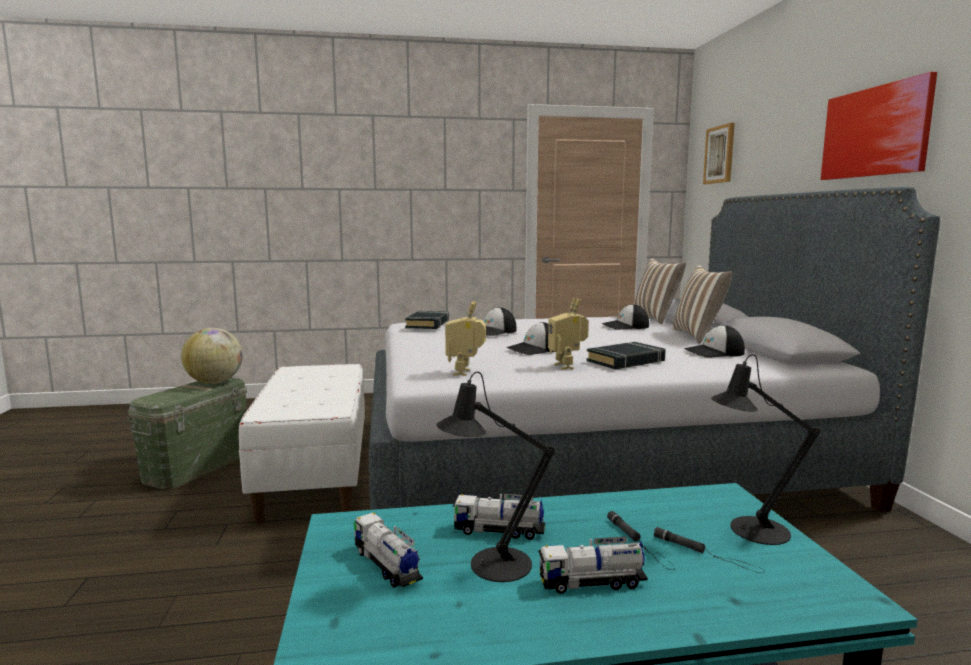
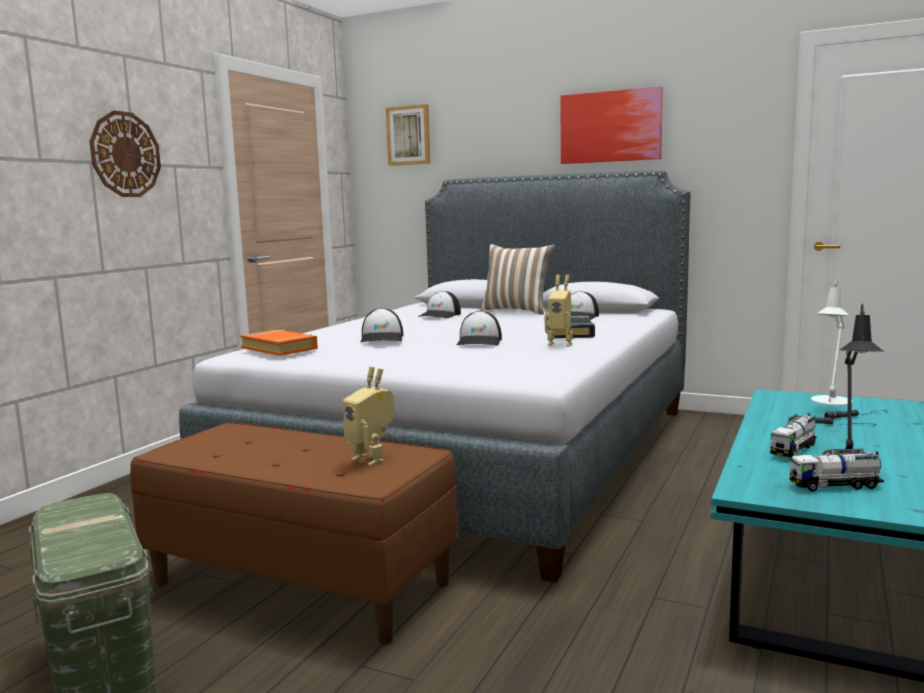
camera: 55 degrees left, 0 degrees up
(214, 382) = (84, 509): globe -> none
(316, 475) = (301, 583): white bench -> brown bench
(428, 324) = (279, 348): black book -> orange book
(436, 183) = (125, 154): none -> wall clock
(466, 372) = (532, 365): toy robot -> toy robot (372, 459)
(592, 583) = (885, 443): toy truck -> none
(656, 318) = (426, 306): pillow -> none
(751, 530) = (830, 401): black table lamp -> white table lamp

